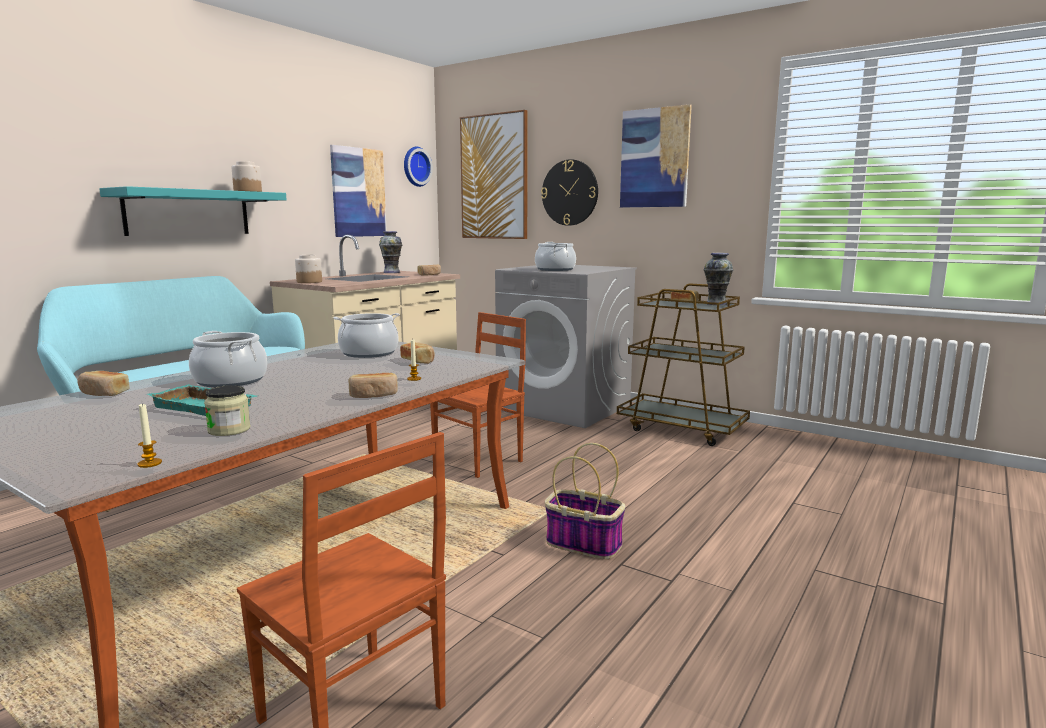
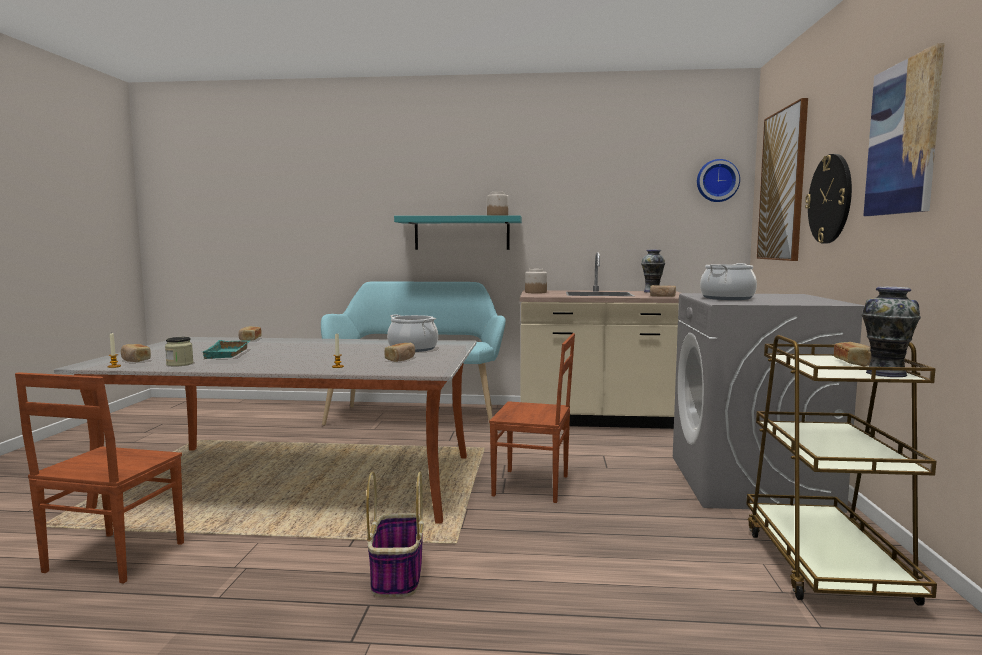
camera: 60 degrees right, 5 degrees down
(230, 381) = (295, 346): cooking pot -> none
(358, 192) = (632, 212): picture -> none
(373, 395) = (280, 368): bread -> bread (135, 360)

